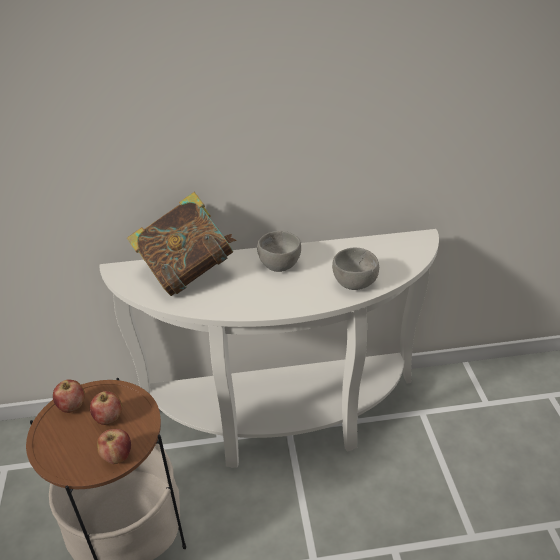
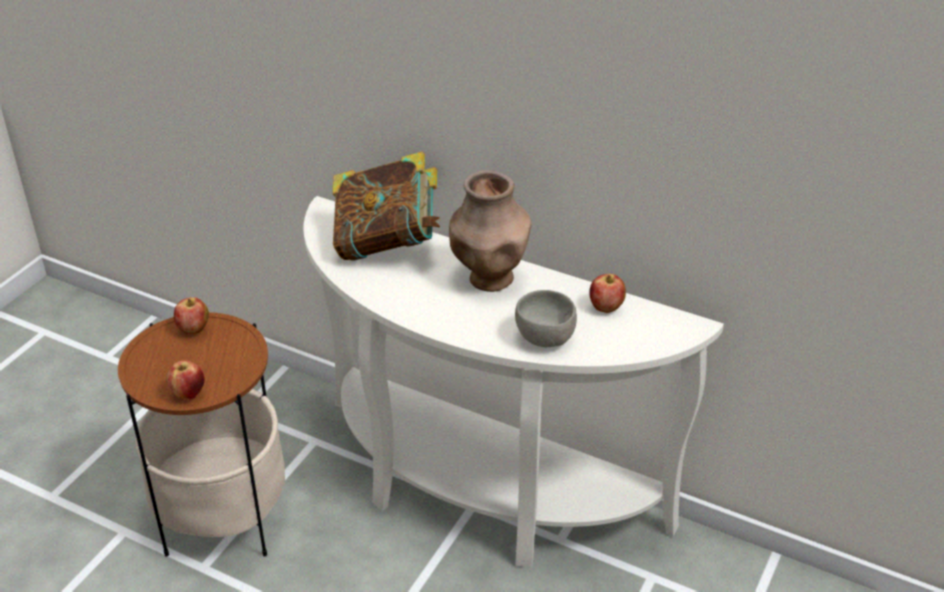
camera: 35 degrees right, 0 degrees up
(109, 418) = (213, 357): apple -> apple (606, 308)
(279, 264) = (489, 279): grey bowl -> brown vase

